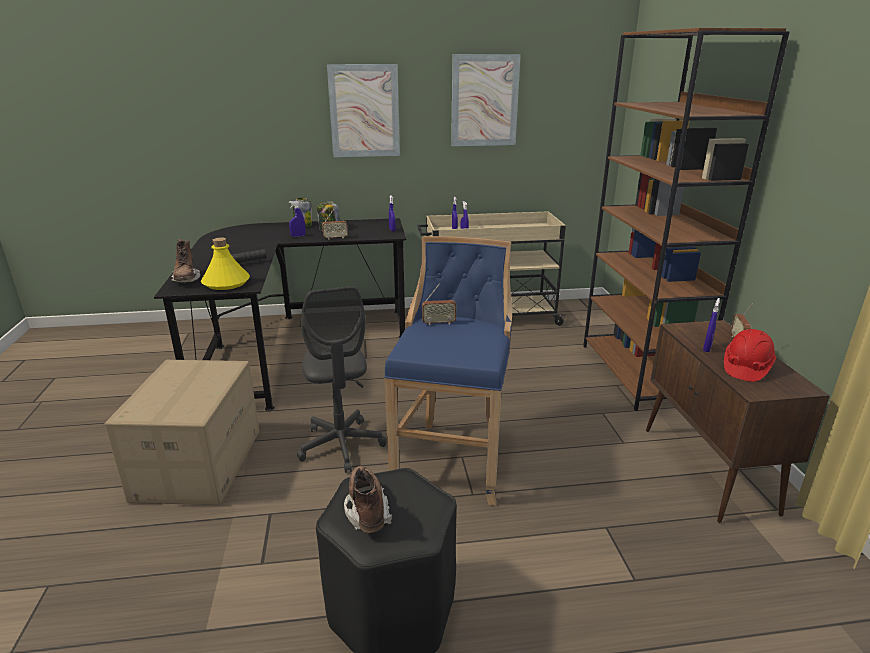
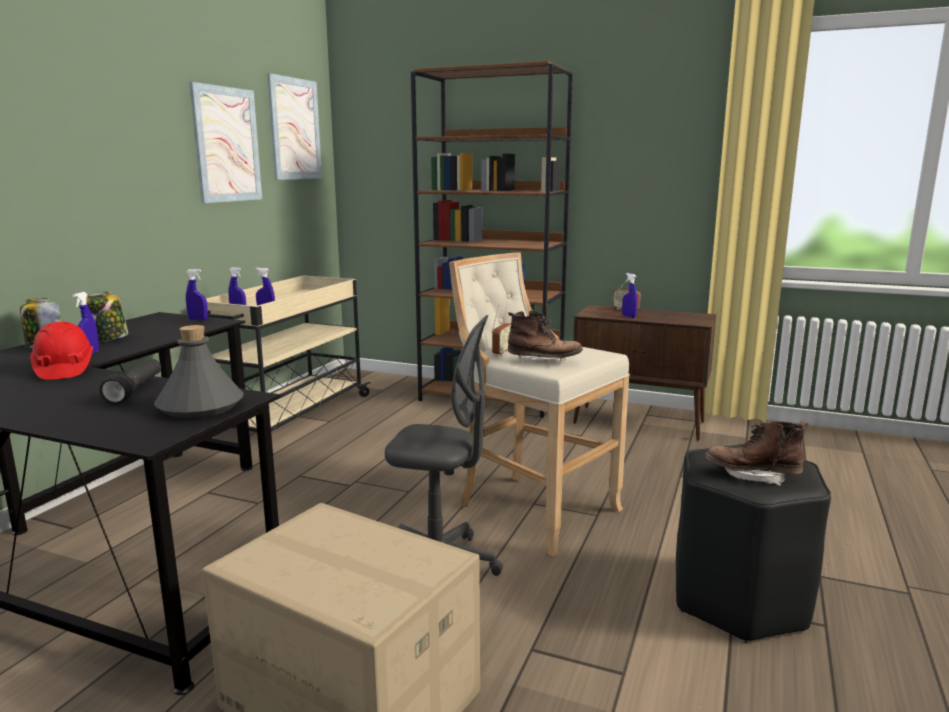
camera: 60 degrees left, 10 degrees down
(186, 279) = (116, 428): brown boot -> brown boot (543, 361)
(226, 283) = (200, 407): yellow bottle -> grey bottle
(335, 238) = (156, 341): radio -> none
(364, 111) = (95, 153): picture -> picture (295, 129)
(452, 458) = (532, 508): blue stool -> beige stool
(746, 368) = (666, 317): red hard hat -> red hard hat (64, 370)

